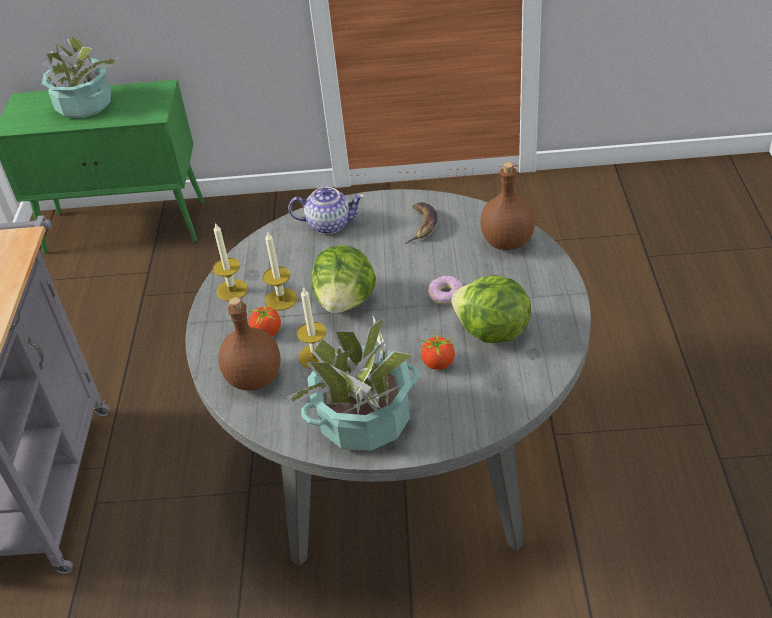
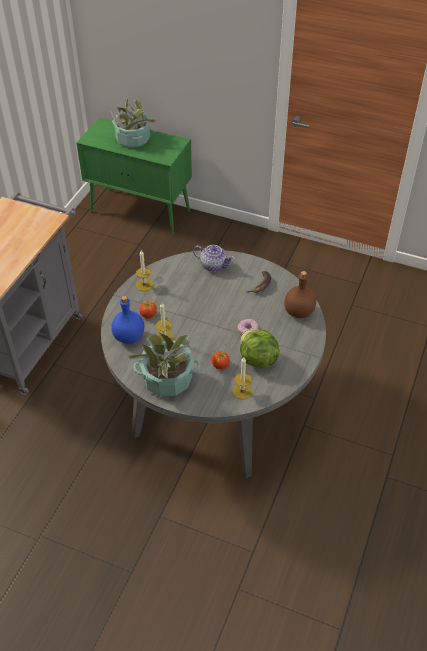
camera: 20 degrees right, 5 degrees up
(253, 378) = (128, 337): brown bottle -> blue bottle
(281, 299) = (165, 299): candle -> candle (242, 391)
(346, 302) = (195, 313): lettuce -> none

